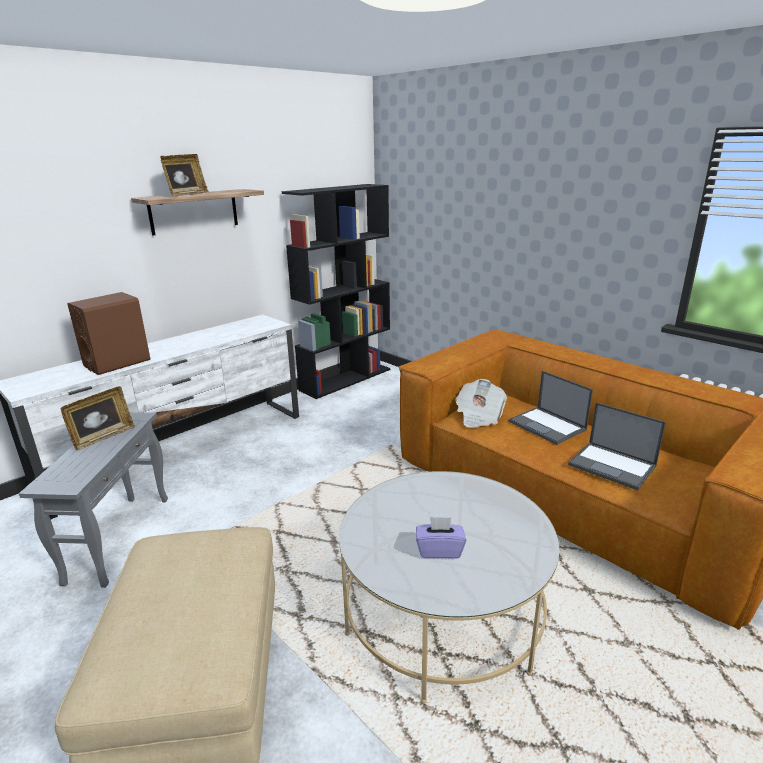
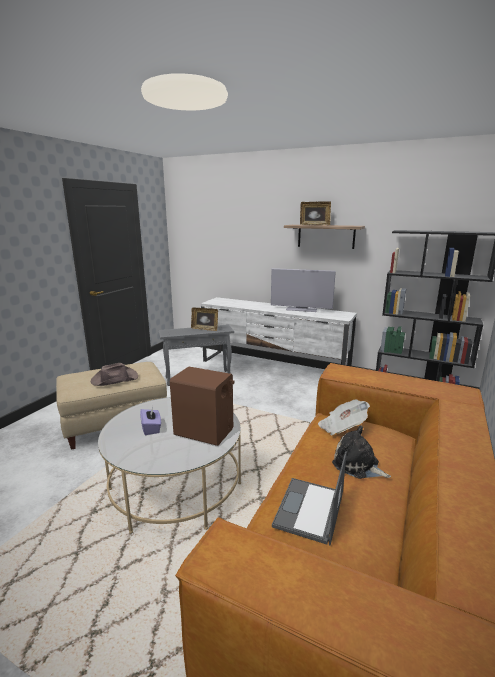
camera: 70 degrees right, 5 degrees down
(117, 363) = (250, 305): brown speaker -> brown speaker (204, 431)
(201, 336) = (301, 309): none -> television
(211, 590) = (114, 379): none -> brown hat
(548, 426) = (358, 465): laptop -> plush toy

